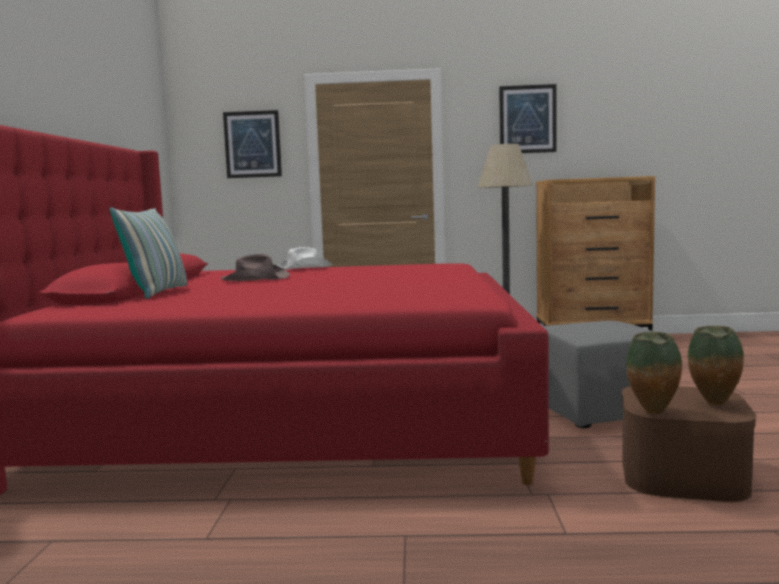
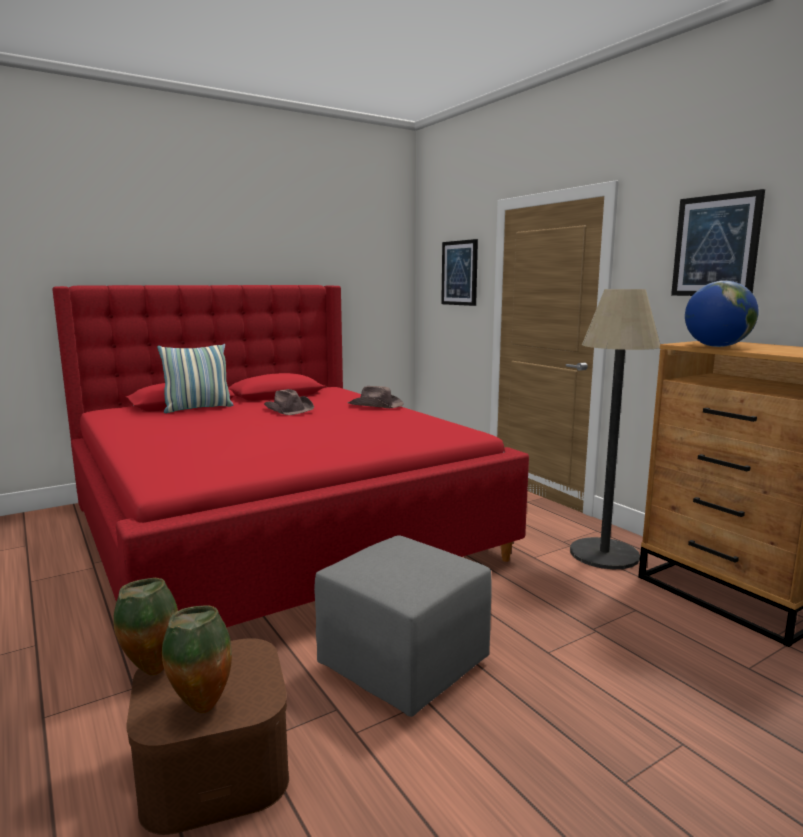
camera: 55 degrees right, 5 degrees up
(304, 268) = (376, 405): white hat -> brown hat
(577, 178) = (717, 346): none -> globe

